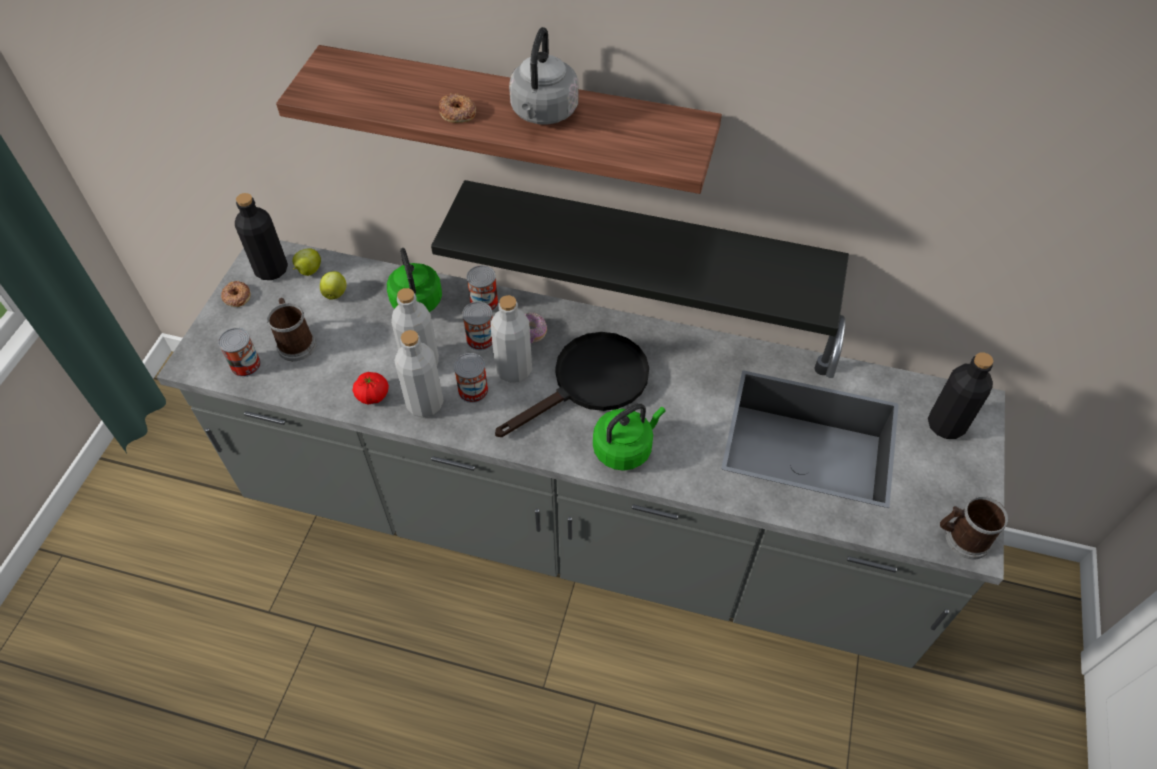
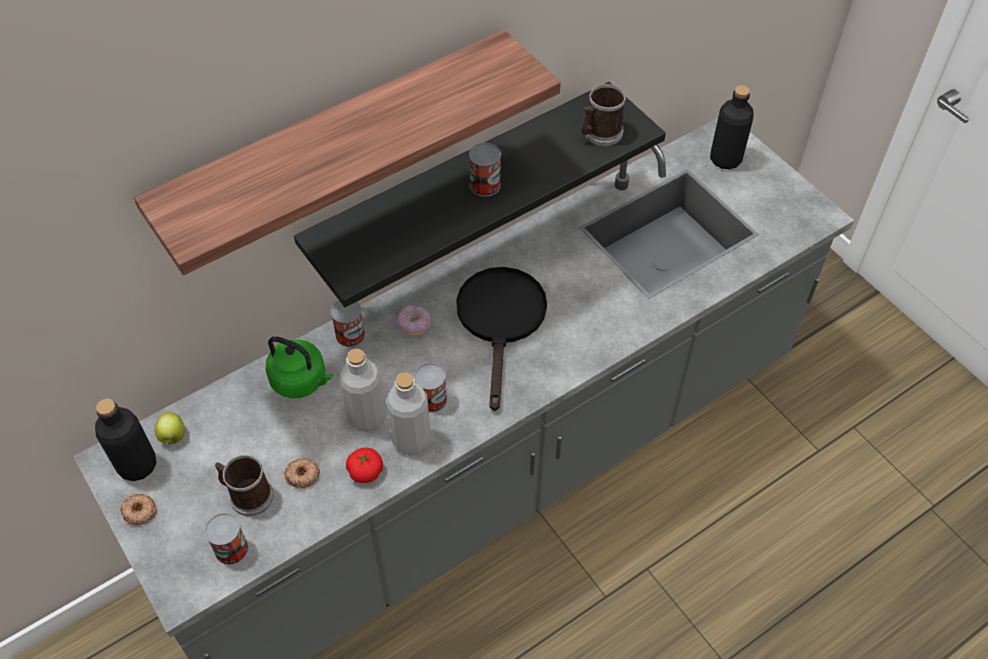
camera: 50 degrees left, 0 degrees up
(335, 293) = (223, 432): apple -> none
(457, 112) = (334, 161): donut -> donut (302, 475)
(480, 339) = (385, 361): can -> can (485, 185)
(514, 370) = (439, 360): grey bottle -> none
(543, 113) = (394, 115): grey kettle -> none
(625, 448) = (579, 340): green kettle -> none
(962, 538) = (811, 216): mug -> mug (599, 134)

